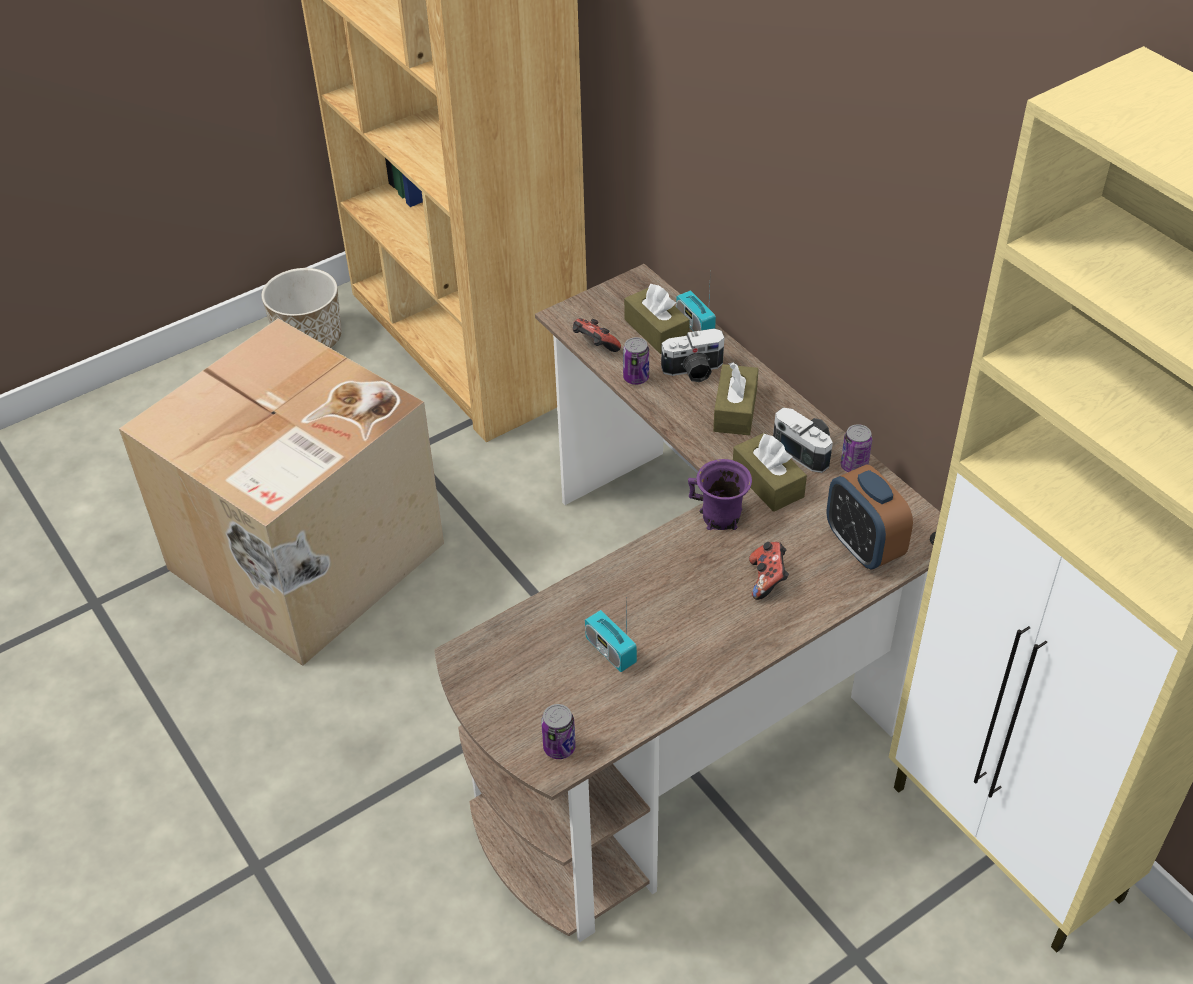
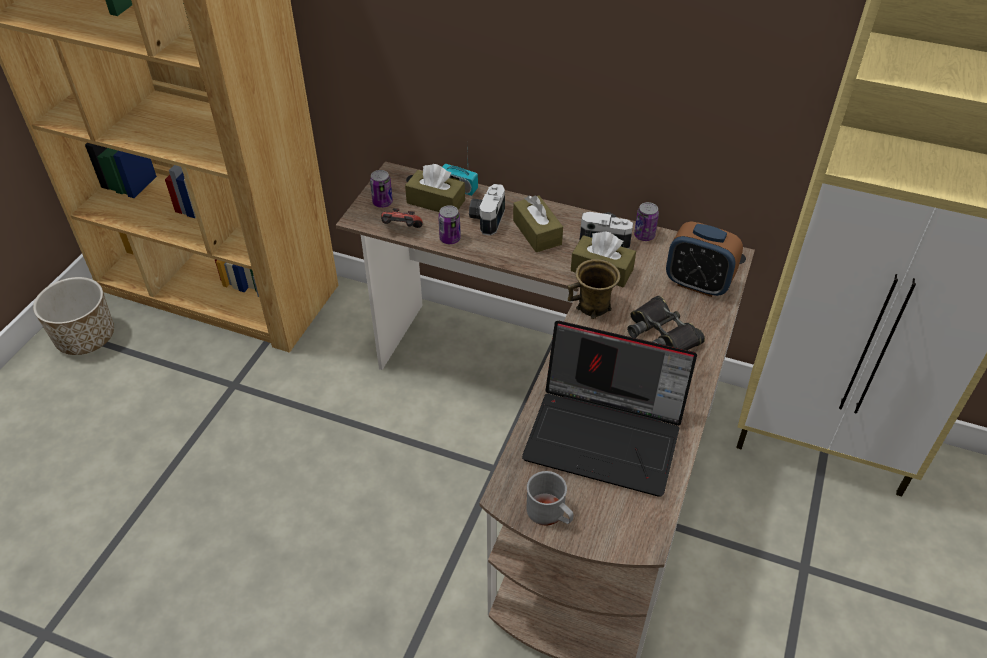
camera: 35 degrees left, 0 degrees up
(306, 559) = (212, 504): cardboard box -> none
(488, 693) = (550, 513): none -> grey mug
(559, 747) = (636, 524): can -> can (382, 202)
(610, 651) = (606, 435): radio -> laptop
(694, 371) = (486, 218): camera -> camera turned 150 degrees clockwise
(721, 517) = (593, 306): purple mug -> brown mug
(767, 580) = (661, 333): game controller -> black binoculars

